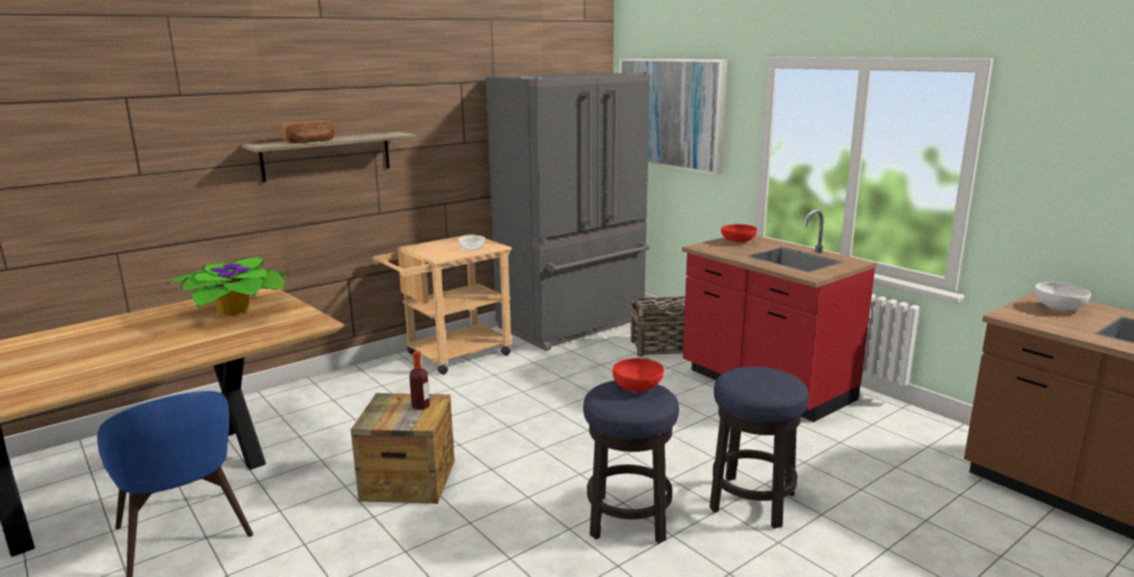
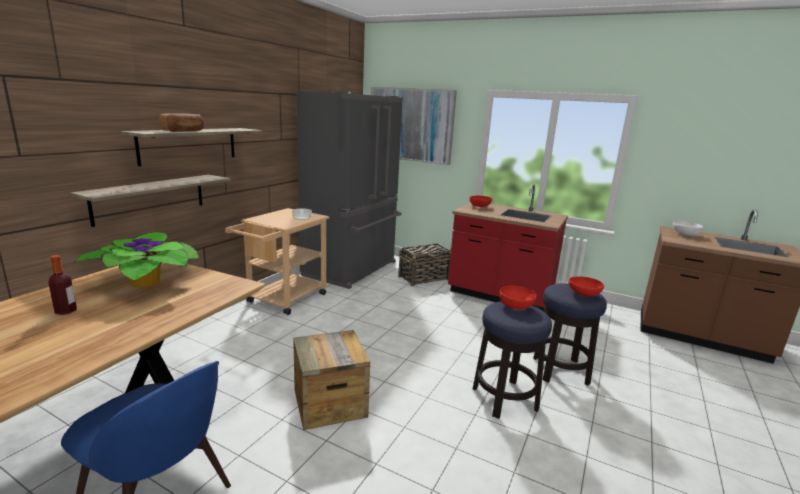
camera: 25 degrees left, 0 degrees up
(278, 219) = (150, 198): none -> shelf
(421, 406) = (341, 343): bottle -> bottle (66, 311)
(768, 385) = (583, 294): none -> red bowl

